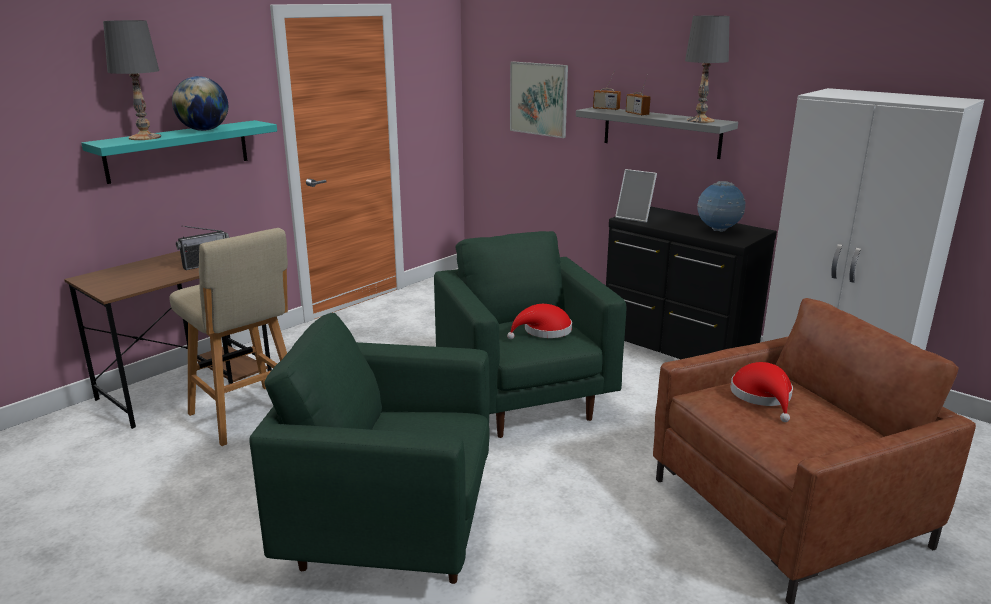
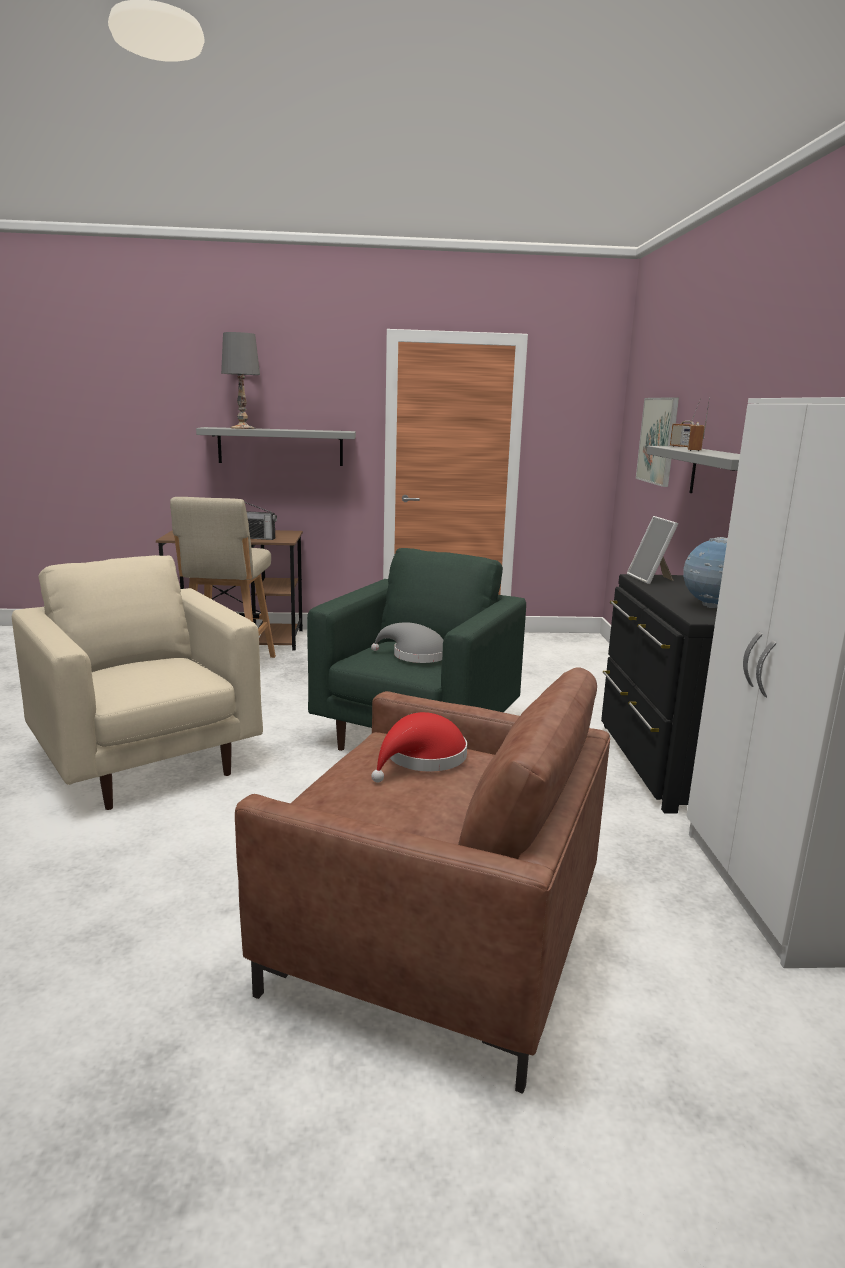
camera: 45 degrees right, 5 degrees down
(178, 151) = (280, 446): turquoise shelf -> grey shelf
(204, 130) = (293, 429): globe -> none
(390, 531) = (146, 762): green armchair -> beige armchair
(544, 331) = (415, 656): red hat -> grey hat
(700, 120) = (736, 456): grey table lamp -> none

